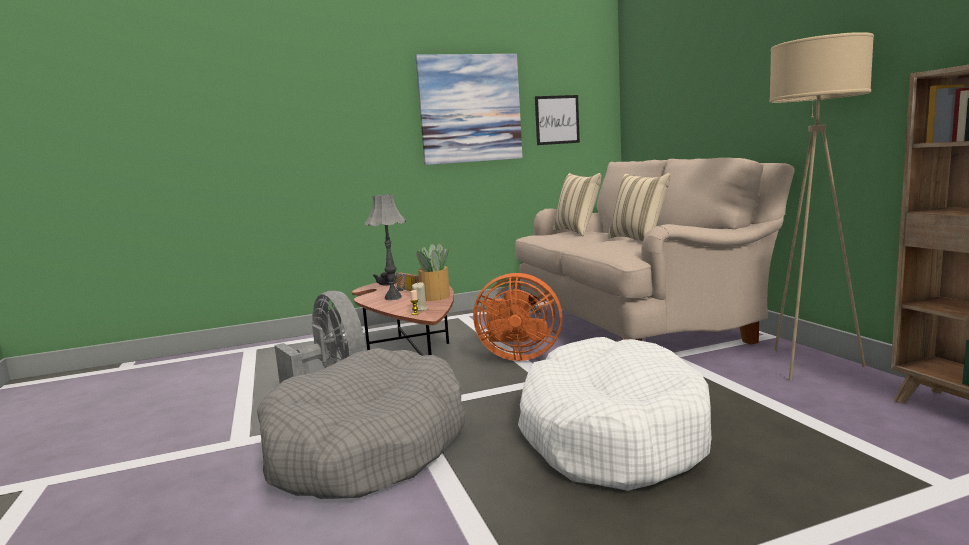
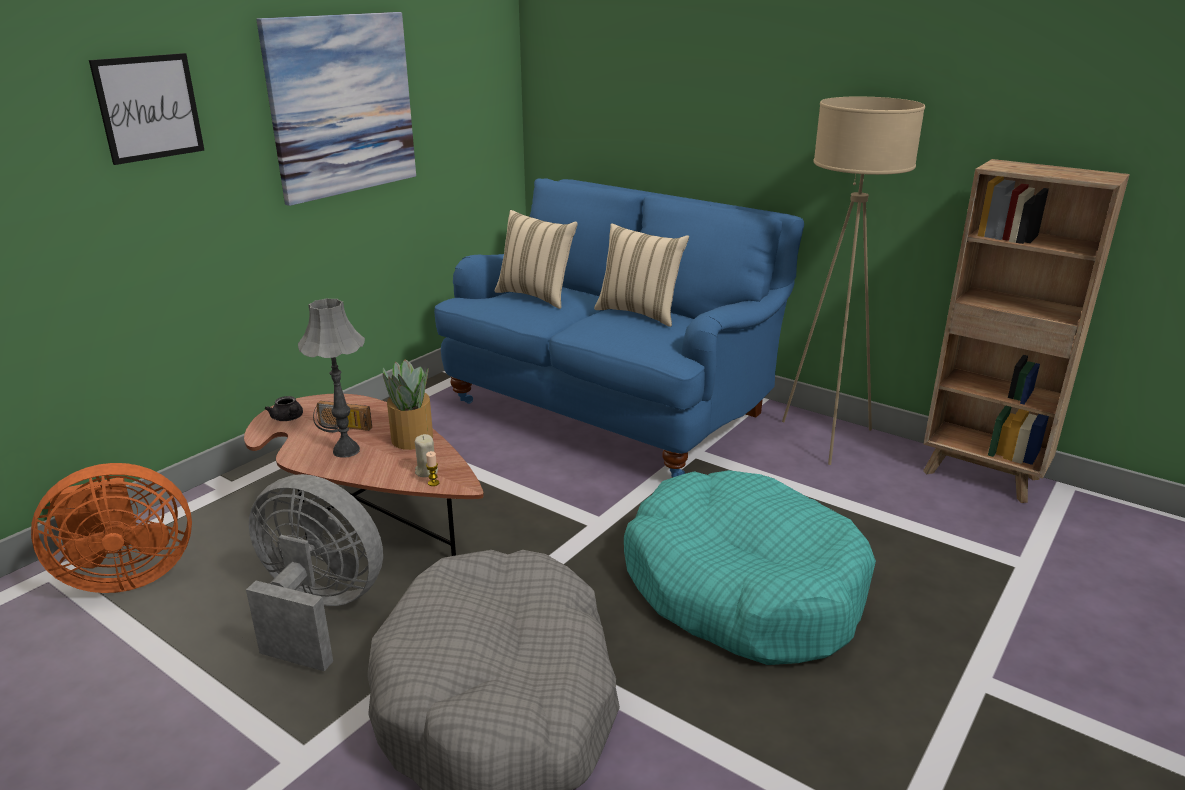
camera: 35 degrees left, 15 degrees up
(518, 356) = (523, 489): orange fan -> orange fan (125, 576)
(557, 120) = (452, 112): picture -> picture (149, 108)
(611, 434) = (742, 588): white dog bed -> turquoise dog bed
(636, 326) = (613, 406): beige sofa -> blue sofa

